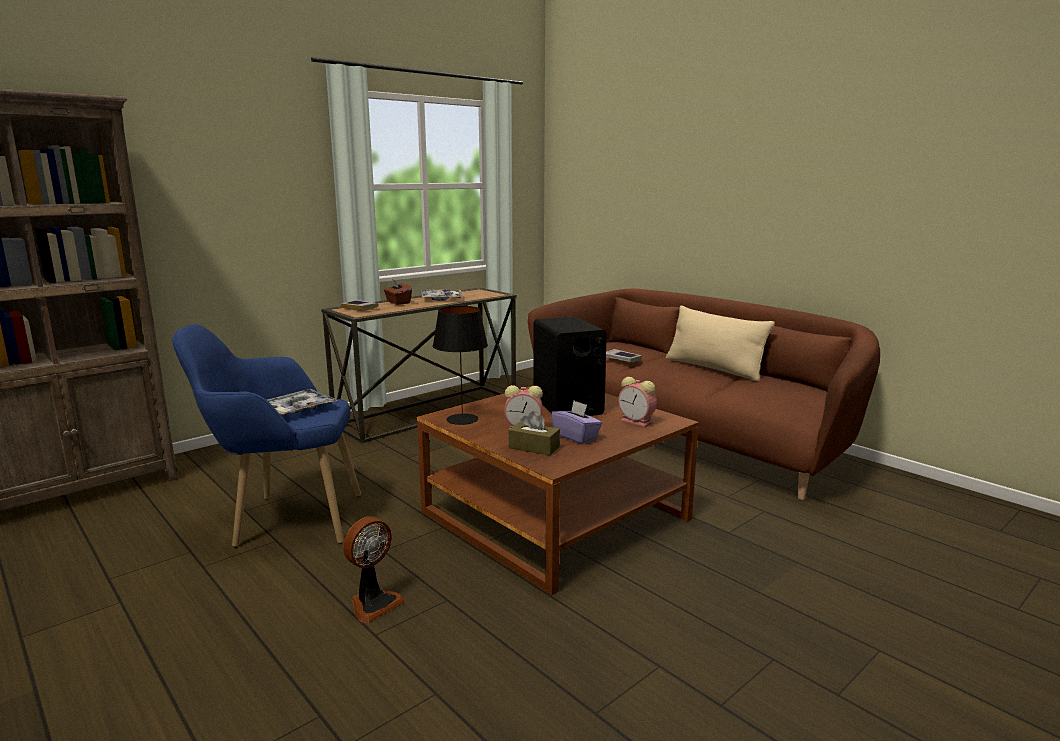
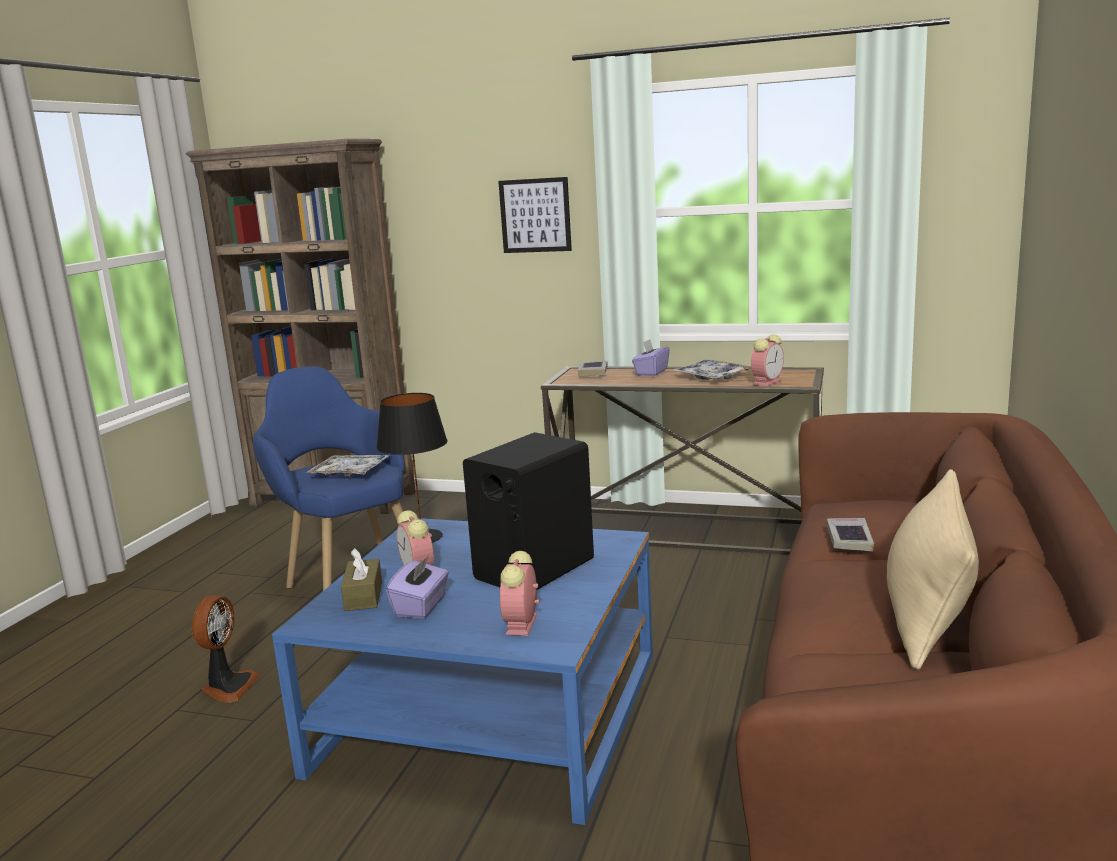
camera: 60 degrees right, 0 degrees up
(271, 186) = (535, 215): none -> picture
(373, 603) = (228, 686): fan -> fan turned 90 degrees counterclockwise
(398, 302) = (651, 372): brown tissue box -> purple tissue box
(481, 296) = (767, 382): none -> alarm clock
(555, 515) = (490, 712): brown coffee table -> blue coffee table

